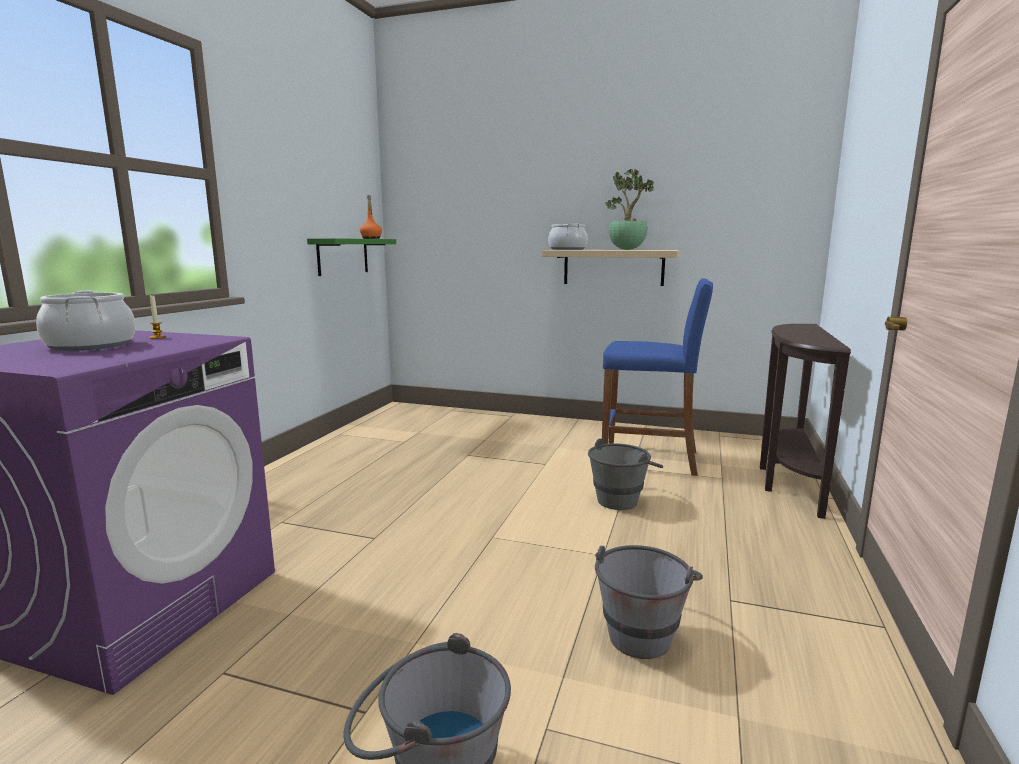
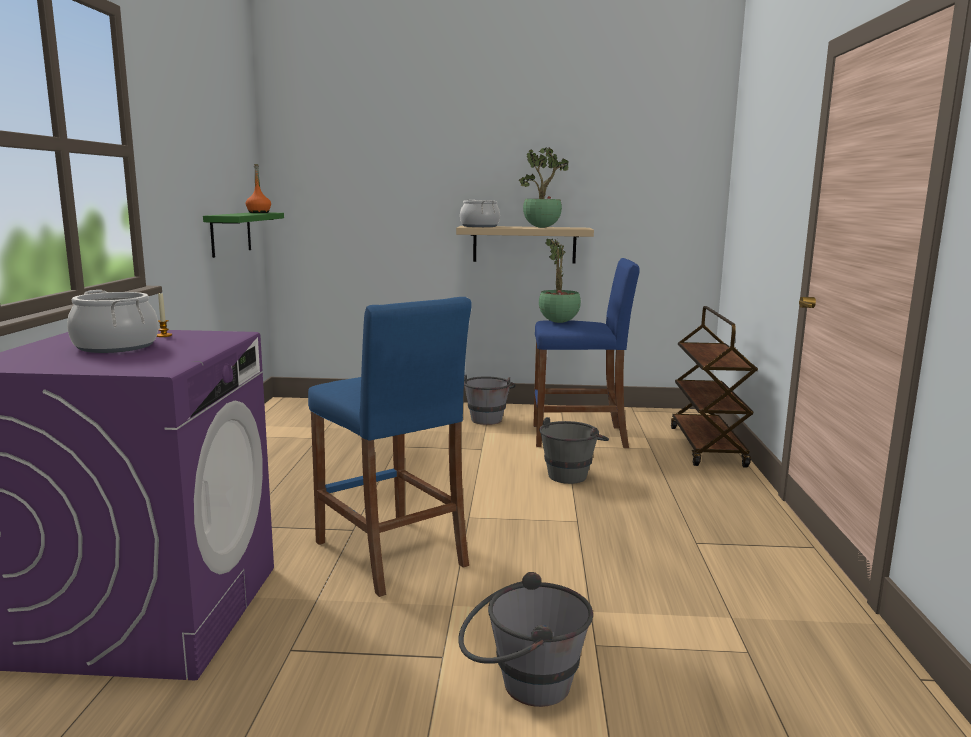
camera: 15 degrees left, 0 degrees up
(392, 570) = (390, 554): none -> blue stool
(630, 343) = (558, 322): none -> potted plant
(642, 630) = (636, 572): grey bucket -> grey bucket (487, 418)
(787, 482) = (707, 447): brown console table -> brown cart

